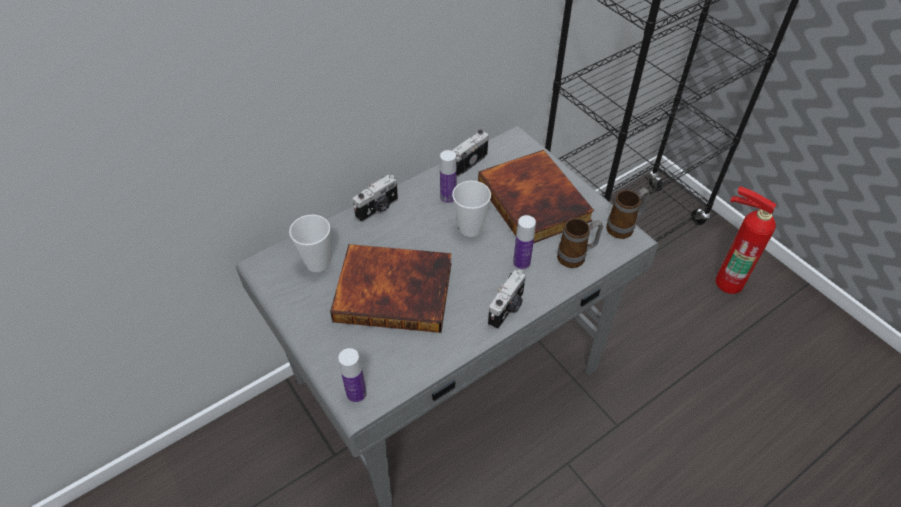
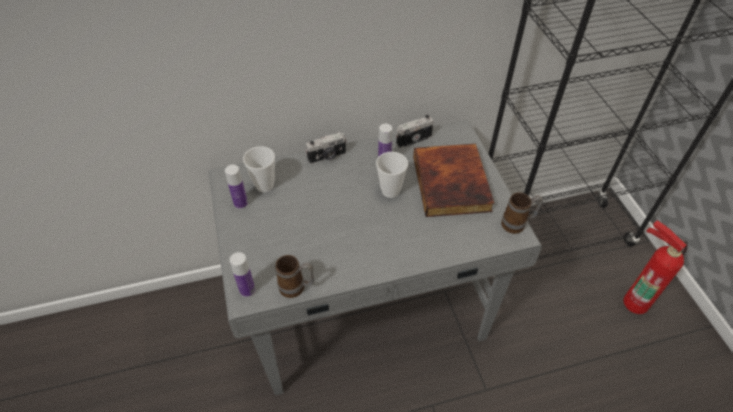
camera: 20 degrees right, 0 degrees up
(395, 290) = (311, 221): book -> none
(507, 309) = (390, 262): camera -> none
(521, 263) = (418, 229): bottle -> bottle (241, 203)
(576, 257) = (465, 237): mug -> mug (297, 288)

